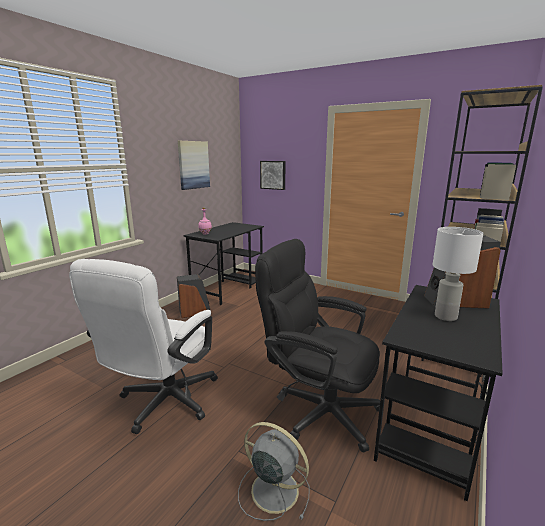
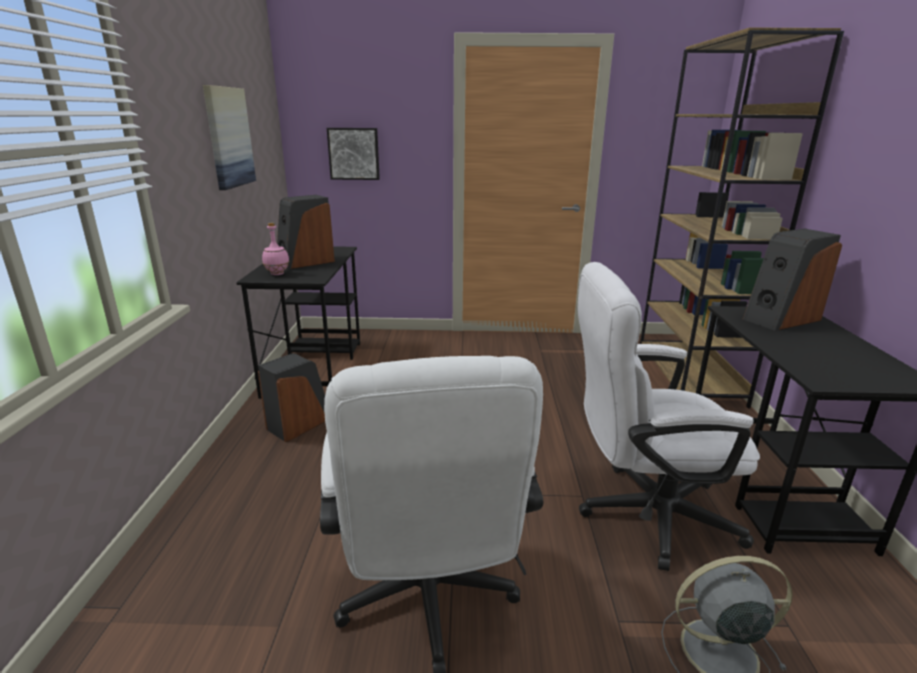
camera: 30 degrees left, 5 degrees up
(226, 230) = (305, 262): none -> speaker
(318, 408) = (643, 513): black office chair -> white office chair
(446, 316) = (807, 341): white table lamp -> none

